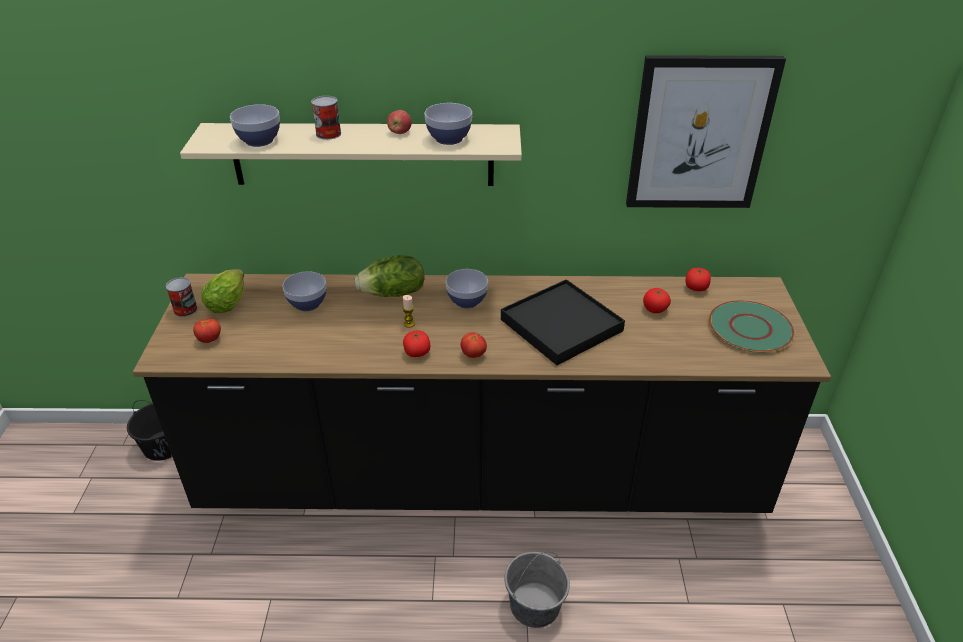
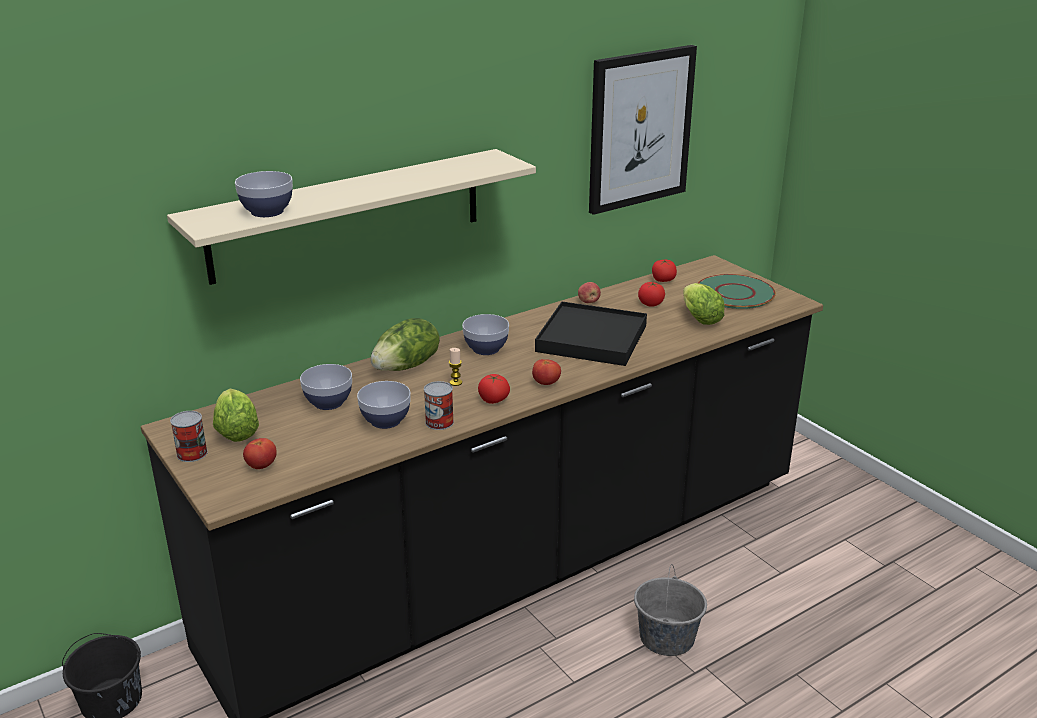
camera: 35 degrees left, 10 degrees down
(328, 134) = (330, 191): can -> can (439, 422)
(400, 132) = (399, 176): apple -> apple (588, 302)
(449, 139) = (454, 170): bowl -> bowl (385, 420)
(682, 341) = (698, 317): none -> lettuce

